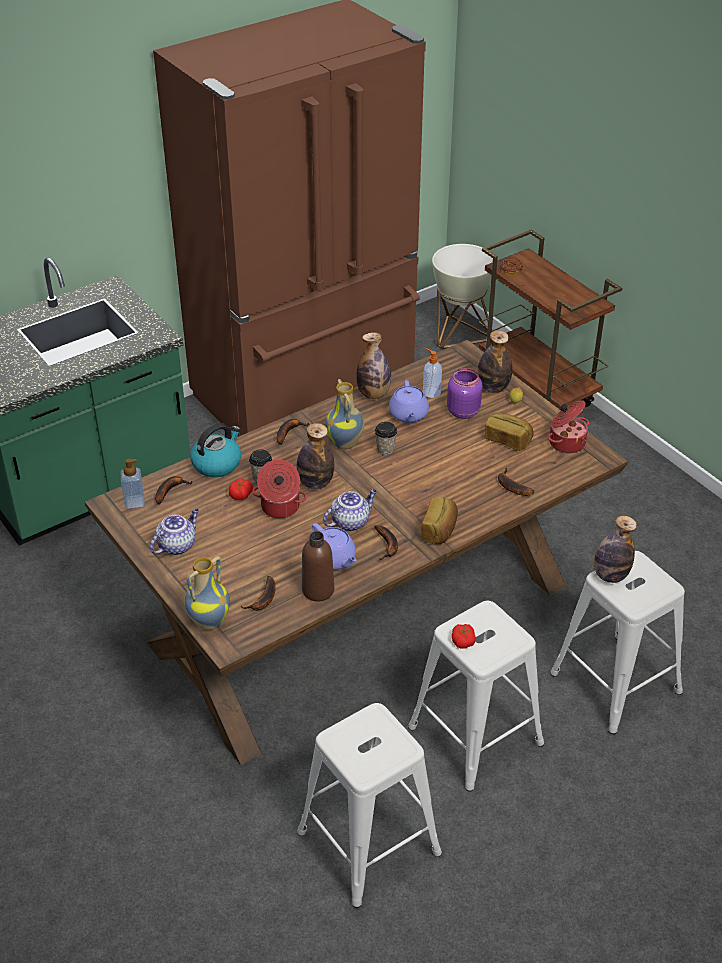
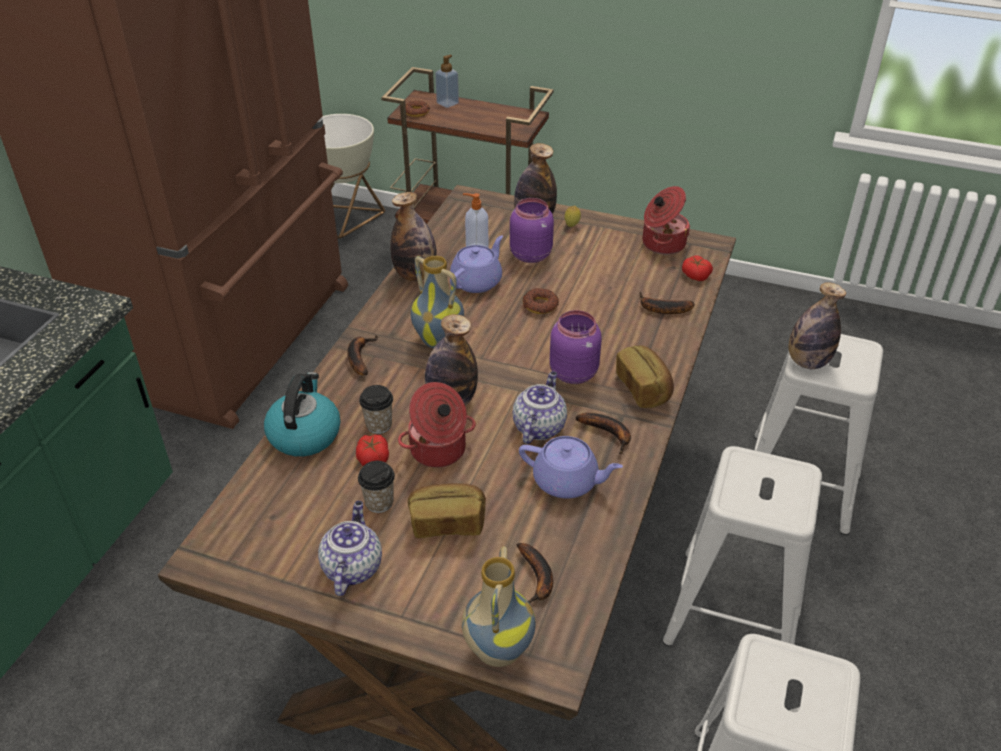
camera: 35 degrees left, 0 degrees up
(134, 502) = (236, 538): soap dispenser -> soap dispenser (447, 103)
(170, 490) = (272, 498): banana -> none
(318, 590) = (589, 529): brown bottle -> none
(385, 449) = (491, 328): cup -> cup (379, 502)
(407, 500) = (573, 372): none -> purple jar
(408, 415) = (477, 281): purple teapot -> purple teapot turned 105 degrees counterclockwise
(432, 448) = (540, 305): none -> donut
(462, 641) = (754, 506): tomato -> tomato (695, 275)
(508, 440) = (605, 264): bread -> bread (447, 523)

